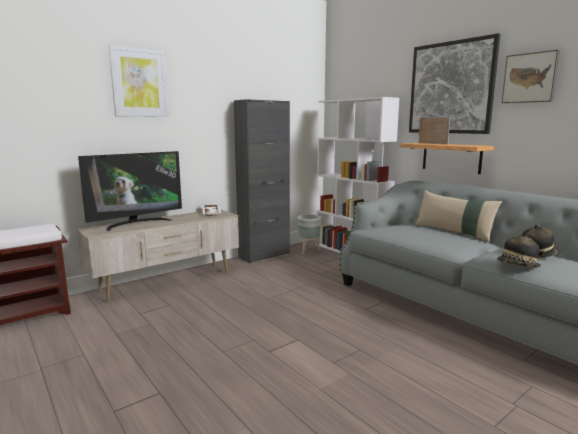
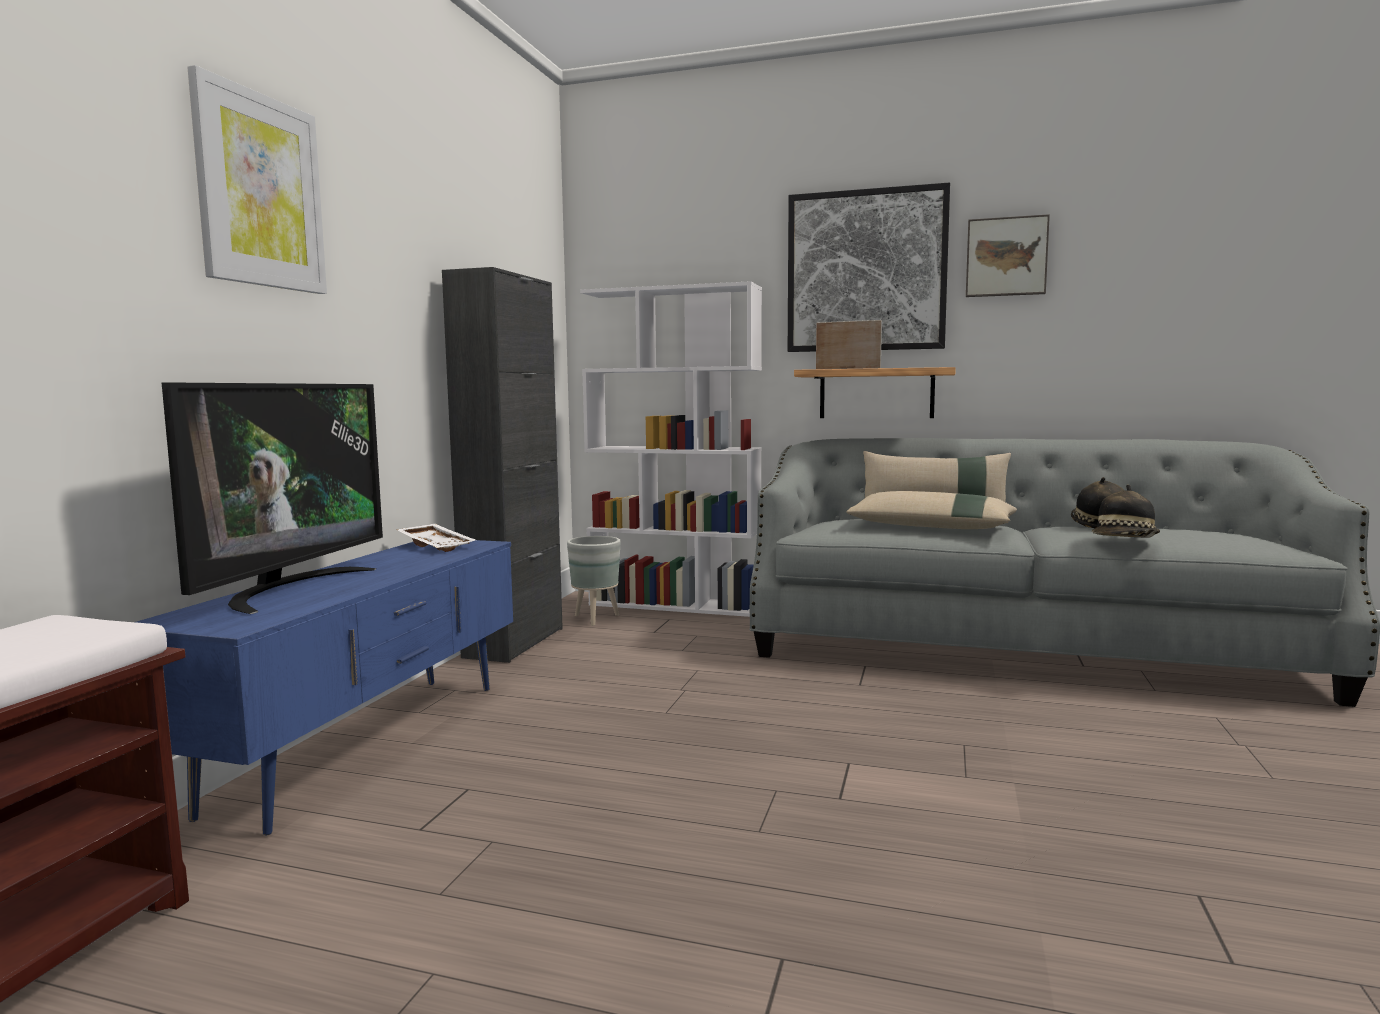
camera: 35 degrees left, 5 degrees down
(167, 281) = (368, 744): beige tv stand -> blue tv stand
(429, 237) = (931, 527): none -> beige pillow

